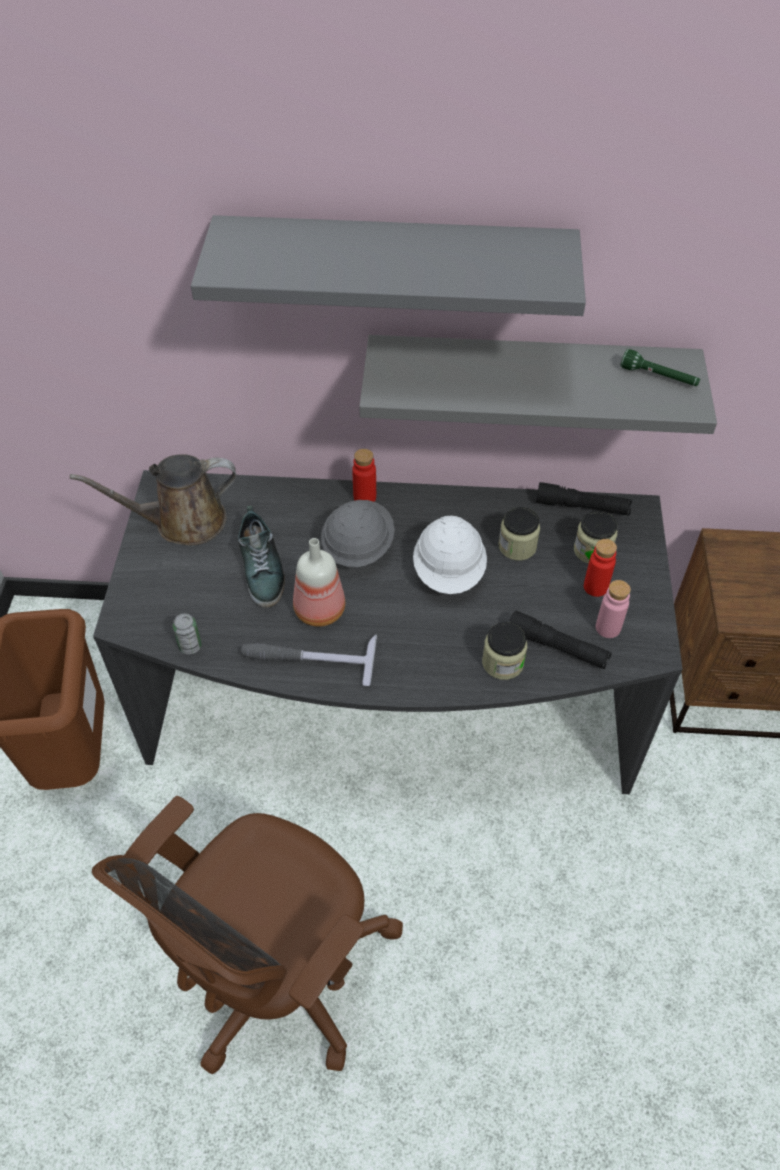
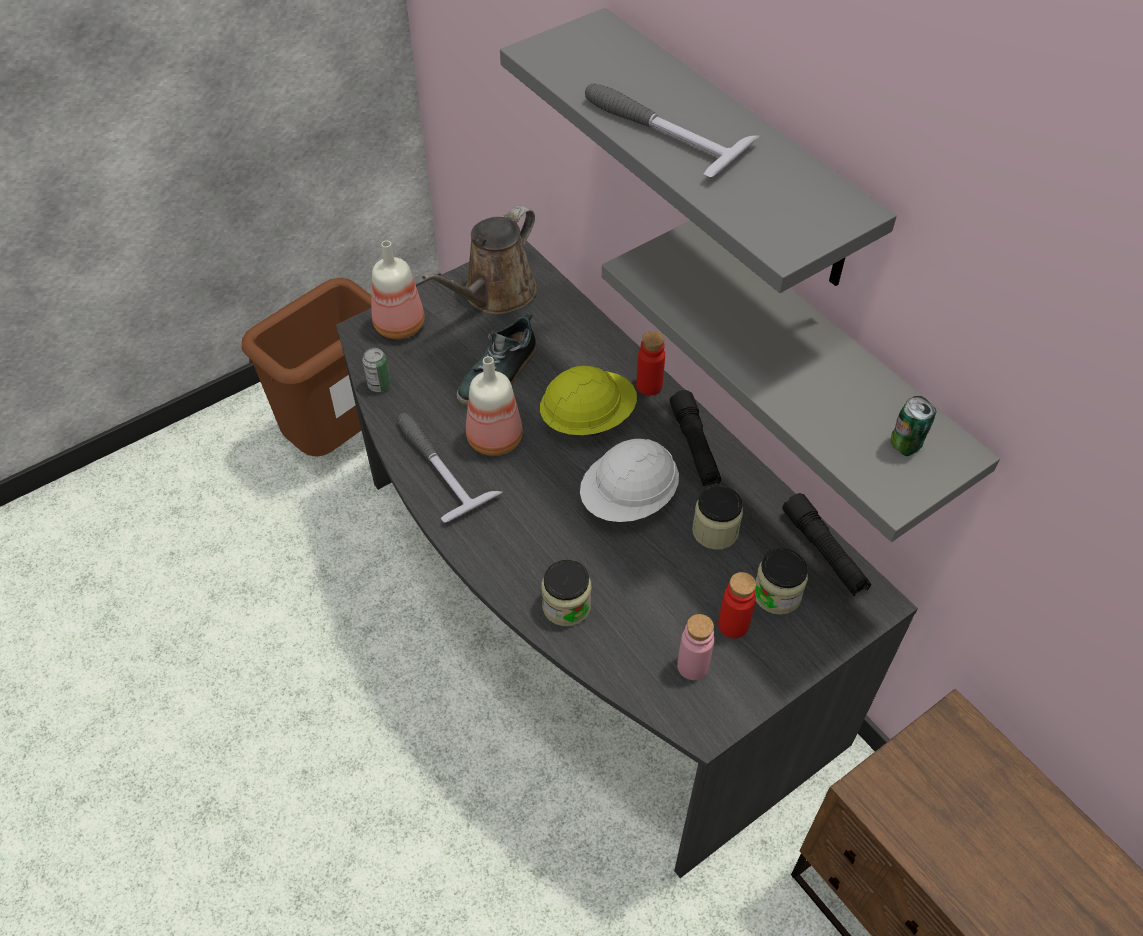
camera: 50 degrees right, 0 degrees up
(145, 597) = (400, 327): none -> bottle
(183, 522) = (495, 295): brown watering can -> brown watering can turned 90 degrees counterclockwise
(277, 978) = (268, 711): brown office chair -> none
(357, 547) = (587, 419): grey hard hat -> yellow hard hat
(383, 268) = (659, 130): none -> hammer
(557, 647) = (627, 638): black flashlight -> black flashlight (694, 446)
(658, 377) = (904, 446): green flashlight -> can

